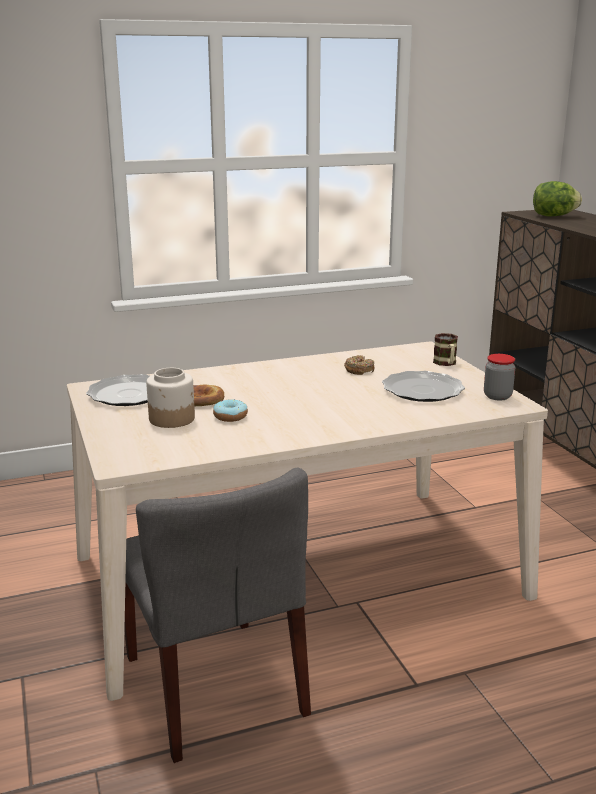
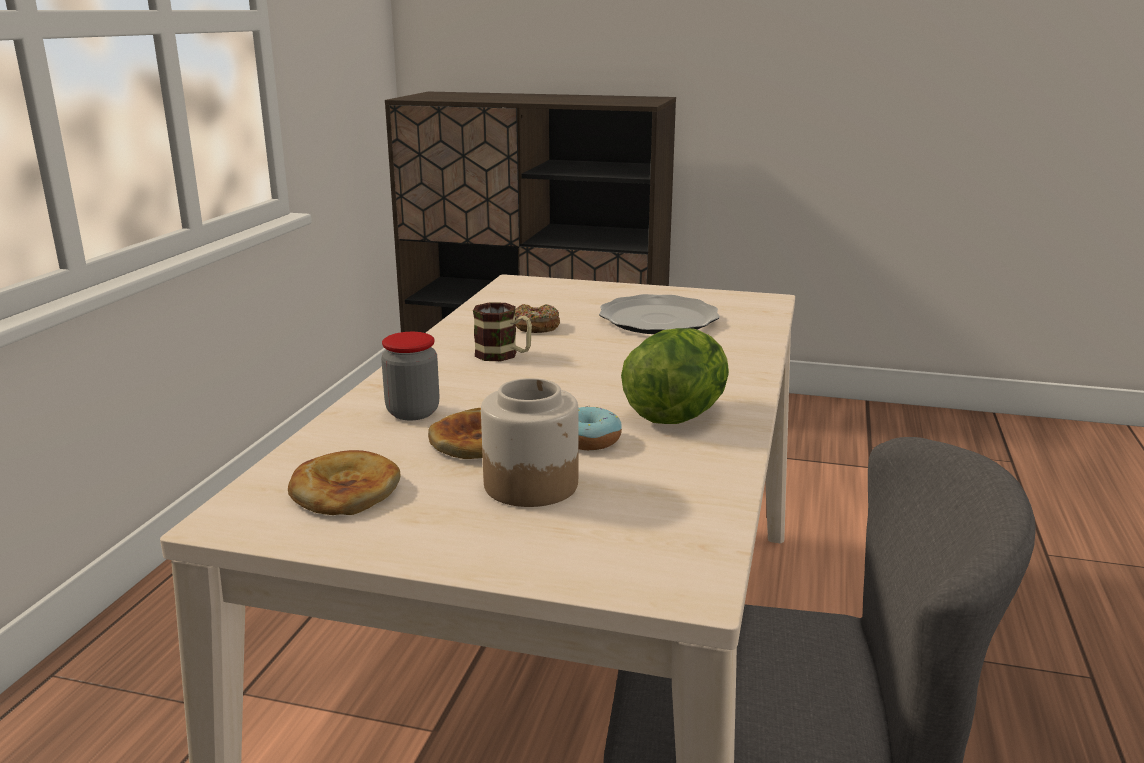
camera: 55 degrees left, 0 degrees up
(130, 394) = (345, 490): plate -> bread
(446, 363) = (590, 289): mug -> mug (504, 355)
(497, 396) = (729, 299): jar -> jar (413, 412)
(553, 216) = (457, 97): lettuce -> lettuce (676, 415)

